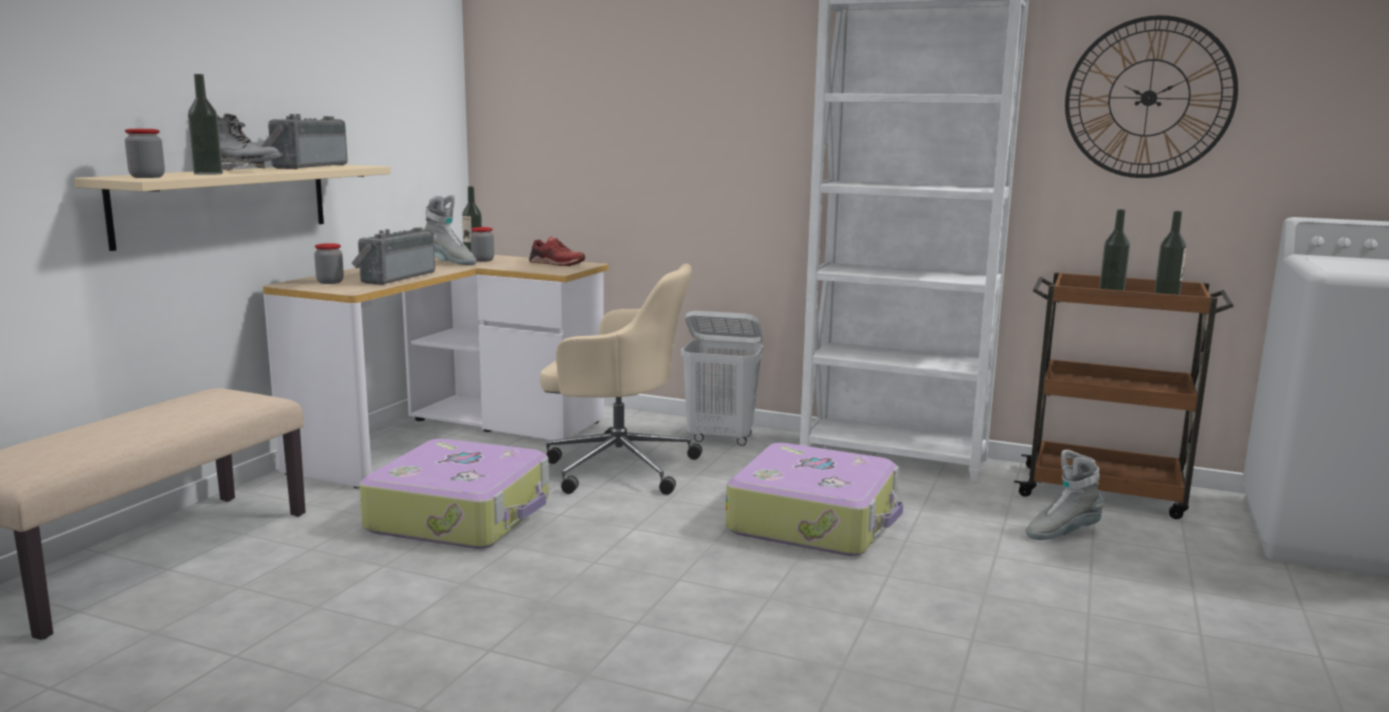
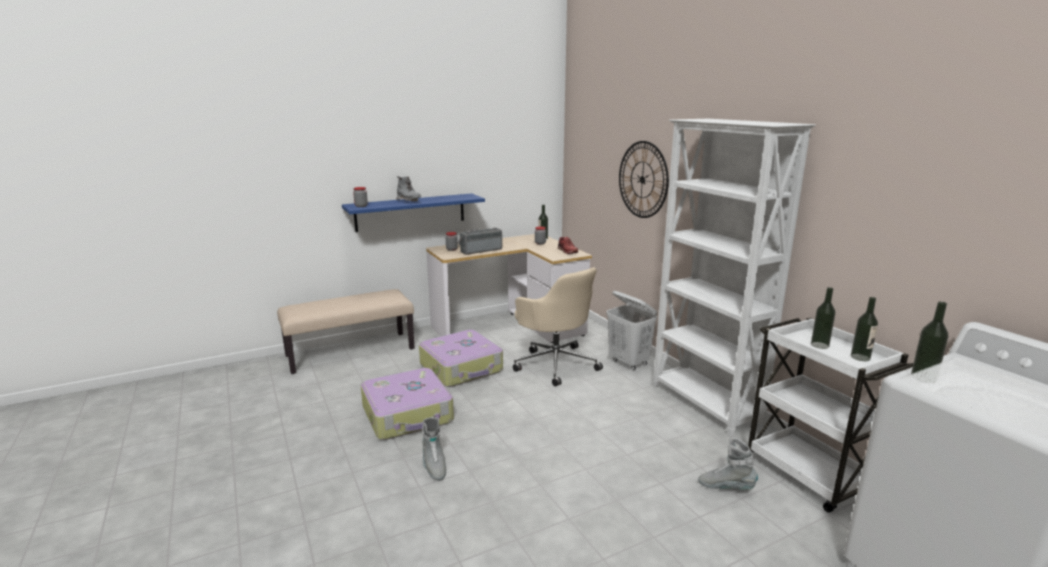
camera: 40 degrees right, 5 degrees up
(208, 174) = (389, 204): bottle -> bottle (923, 378)
(225, 203) = (410, 212): beige shelf -> blue shelf
(306, 166) = (449, 197): radio -> none
(448, 262) = (522, 242): grey boot -> grey boot (433, 466)
(814, 520) = (599, 425): suitcase -> suitcase (408, 414)
(1105, 492) = (808, 475): brown cart -> white cart
(1148, 98) = (884, 208): wall clock -> wall clock (642, 179)

